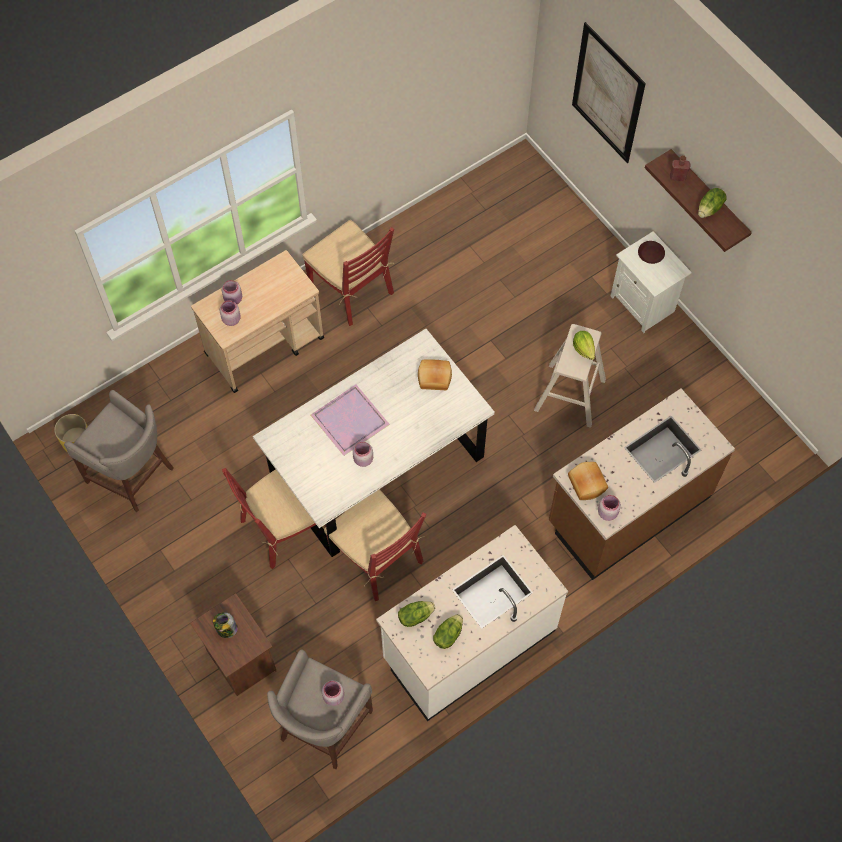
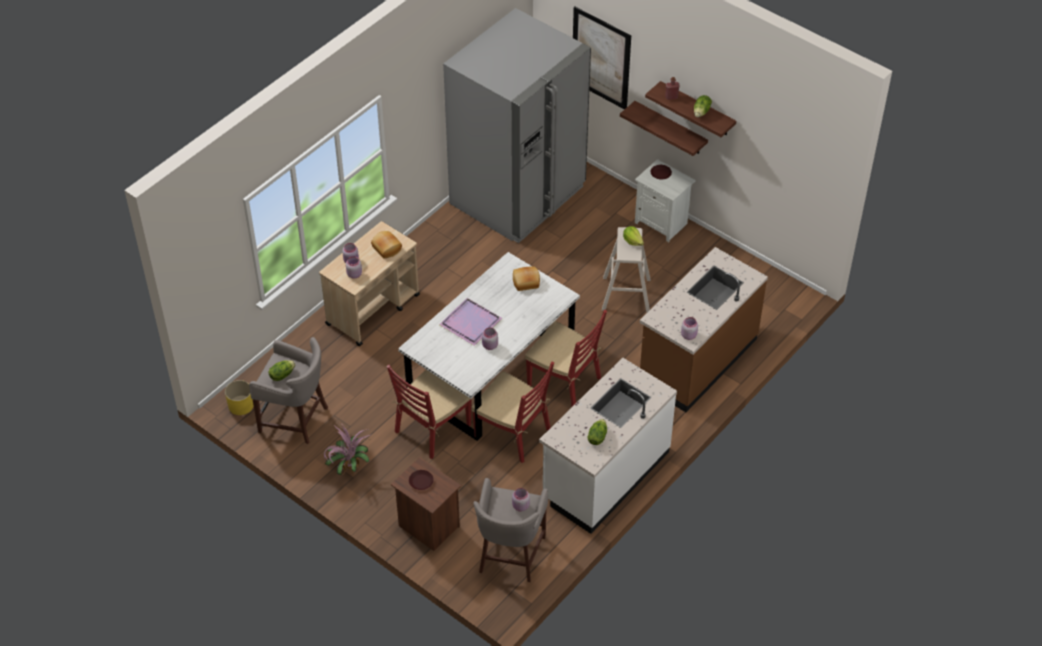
camera: 15 degrees left, 15 degrees down
(173, 556) = (348, 467): none -> potted plant
(226, 629) = (421, 482): jar -> brown plate
(352, 289) = (430, 258): red chair -> red chair (565, 382)
(415, 616) = (568, 430): lettuce -> lettuce (282, 375)
(480, 226) = (517, 195): none -> grey fridge
(586, 484) = (666, 321): bread -> bread (386, 248)
(673, 205) = (670, 128): none -> shelf

